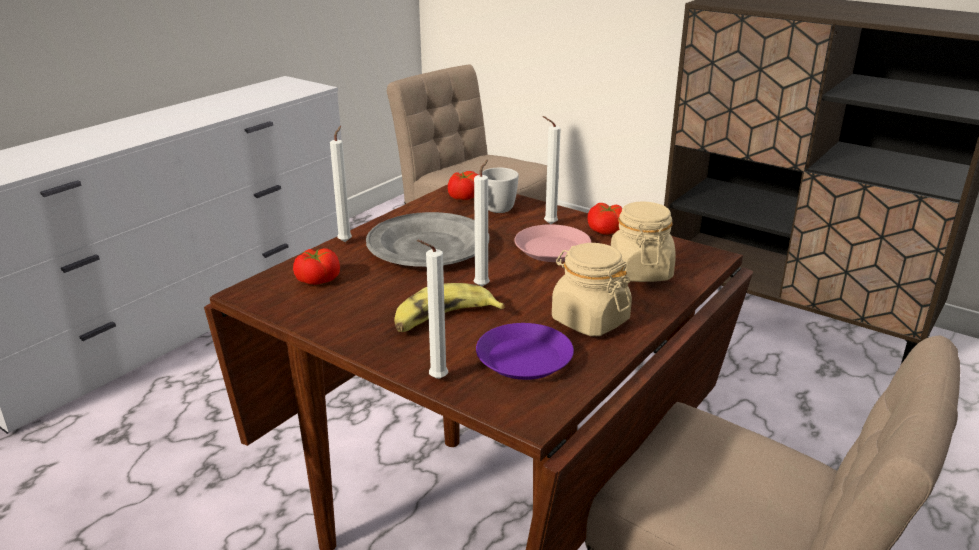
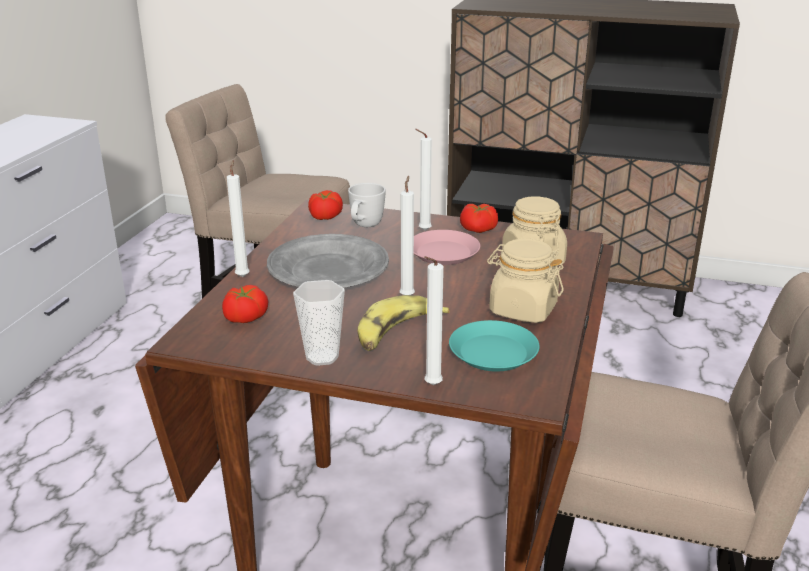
camera: 20 degrees left, 0 degrees up
(356, 330) = (322, 357): none -> cup
(524, 359) = (493, 353): purple plate -> turquoise plate

